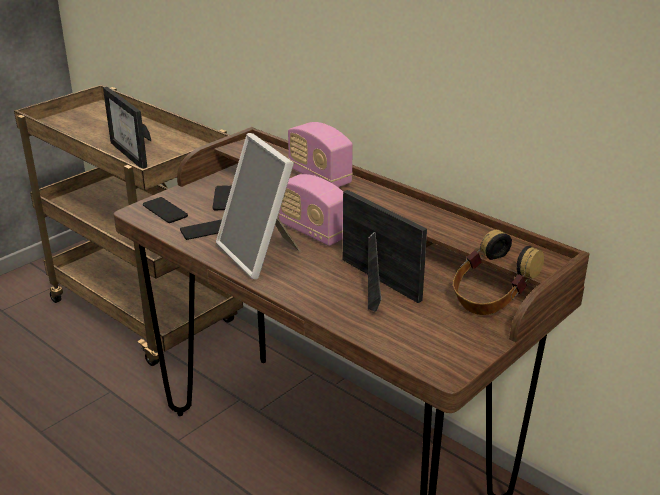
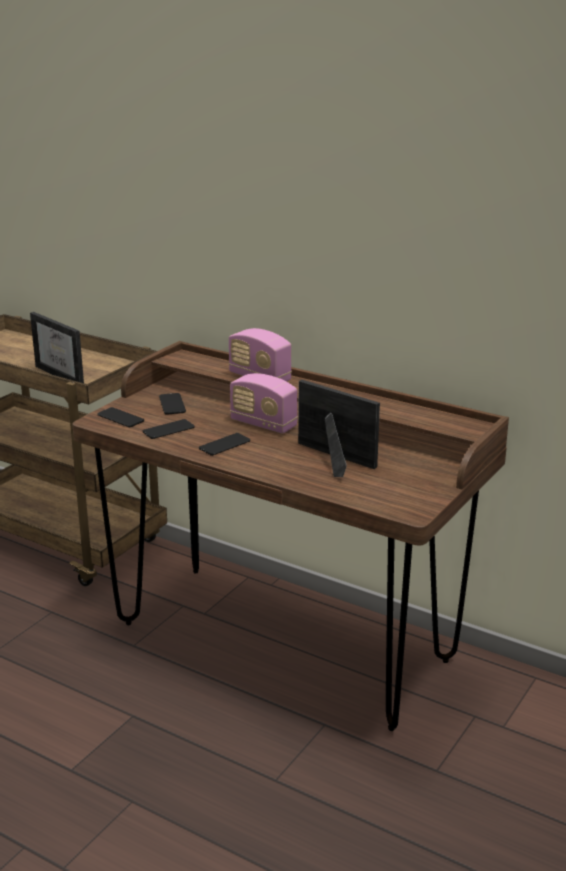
camera: 10 degrees left, 5 degrees down
(261, 254) = (224, 445): picture frame -> phone
(490, 300) = (433, 462): headphones -> none

